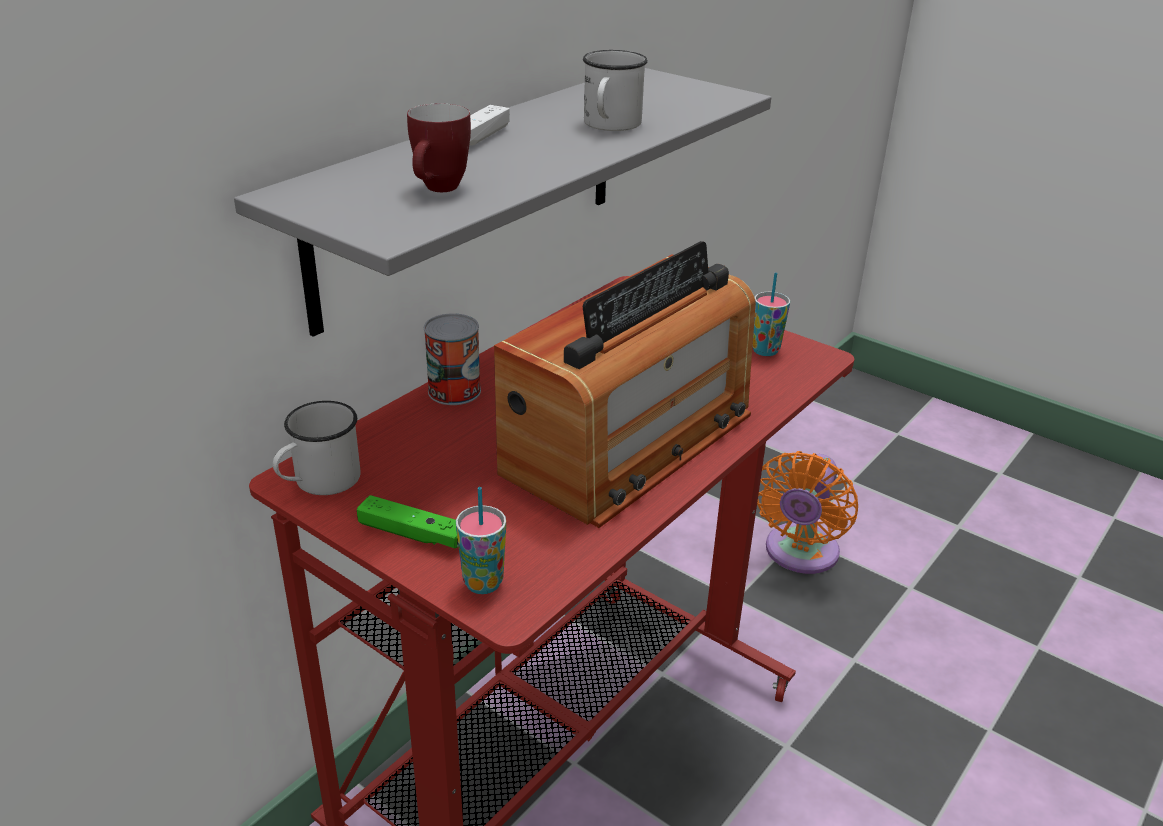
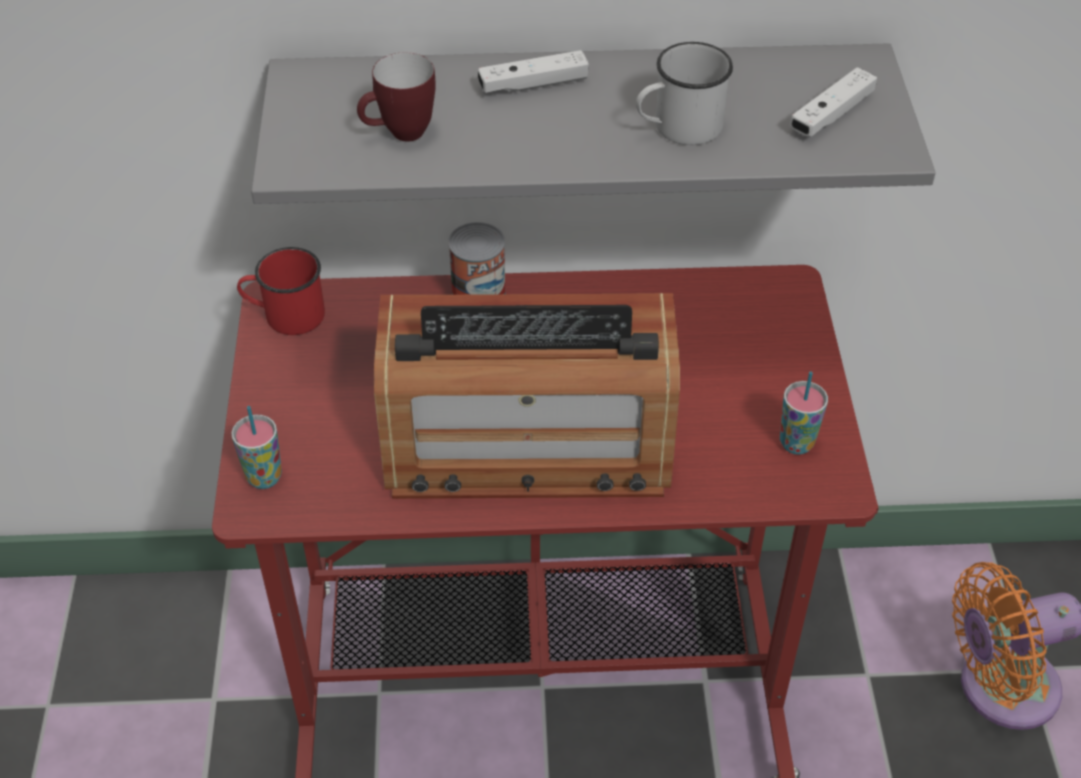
camera: 50 degrees right, 15 degrees up
(319, 482) = (285, 315): white mug -> red mug
(412, 534) = (279, 404): green game controller -> none
(674, 94) = (831, 114): none -> white game controller

